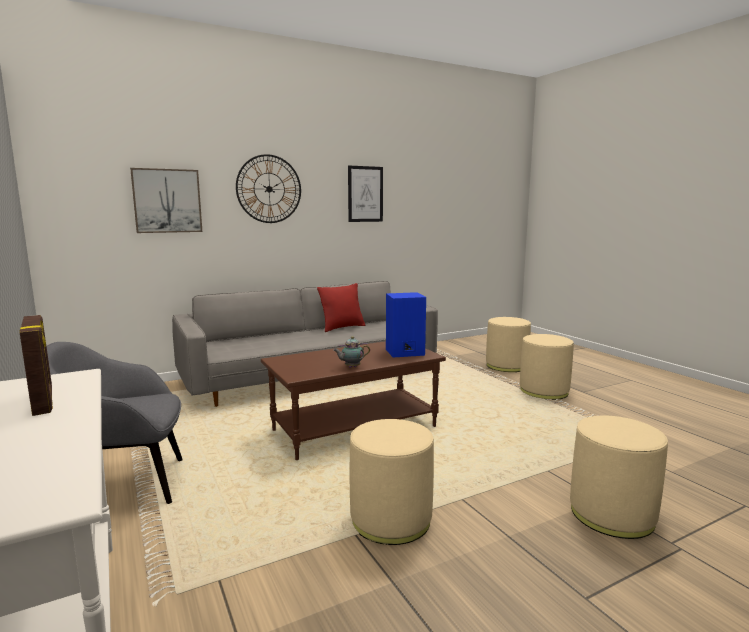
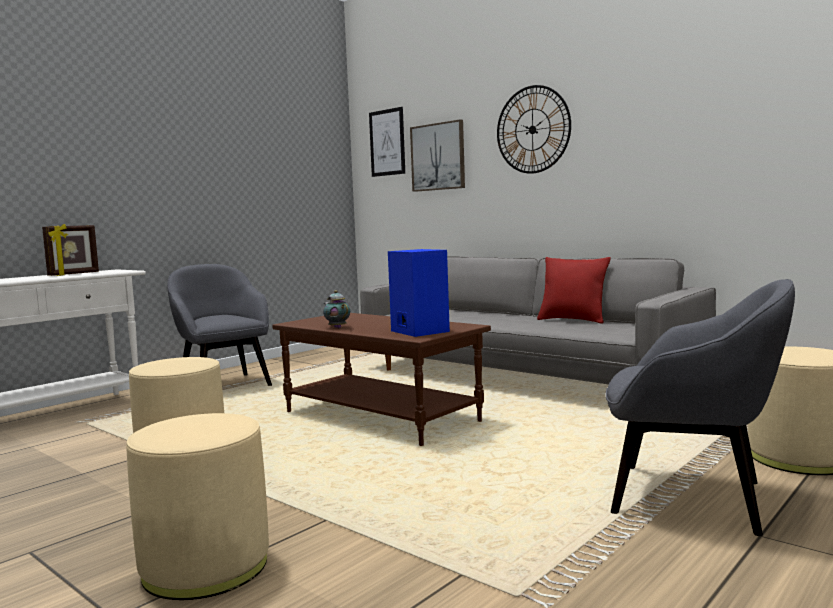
camera: 70 degrees right, 5 degrees down
(365, 194) = (671, 116): picture -> picture (387, 142)
(544, 391) = (692, 498): beige ottoman -> grey armchair

